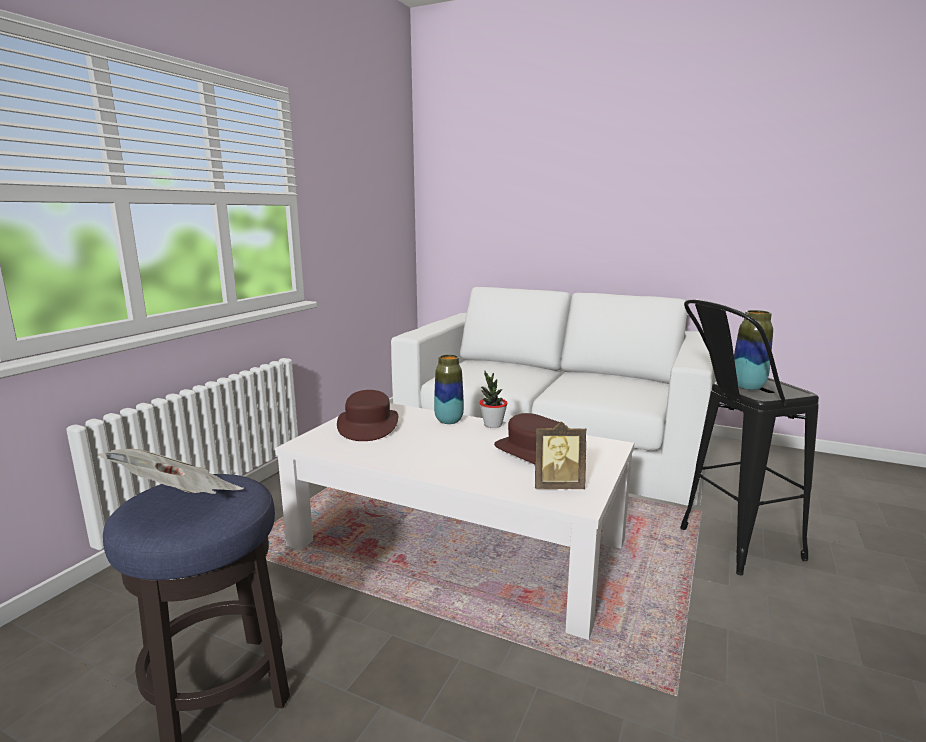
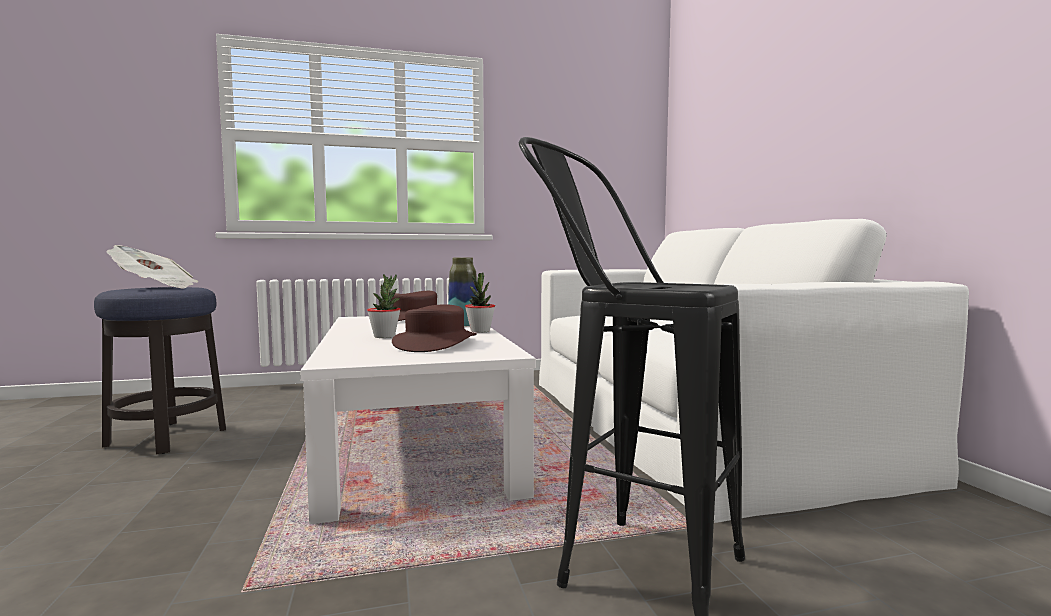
camera: 50 degrees right, 10 degrees down
(467, 459) = (384, 336): none -> potted plant
(558, 486) = (363, 355): picture frame -> none
(747, 387) = (642, 284): vase -> none

